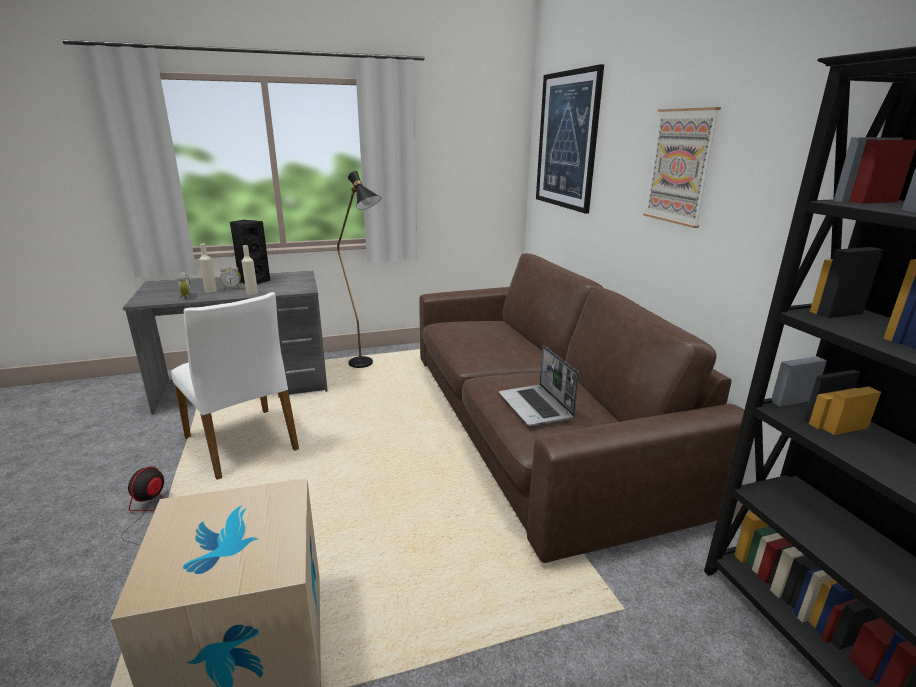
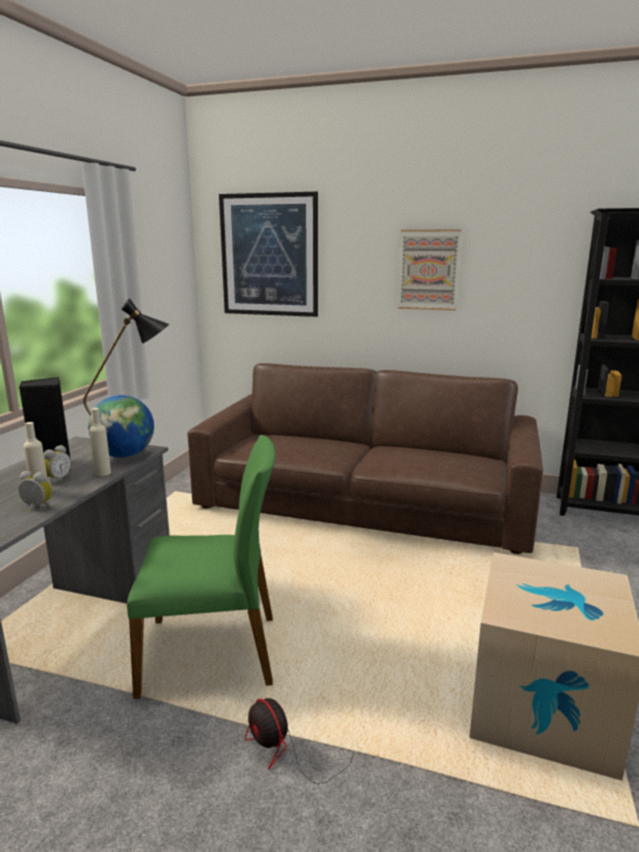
camera: 55 degrees left, 5 degrees down
(243, 443) = (212, 653): white chair -> green chair
(288, 288) = (125, 455): none -> globe
(536, 407) = (439, 463): laptop -> none

